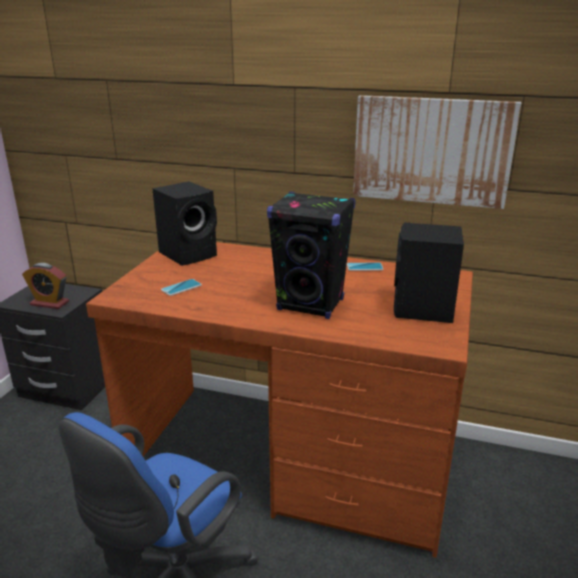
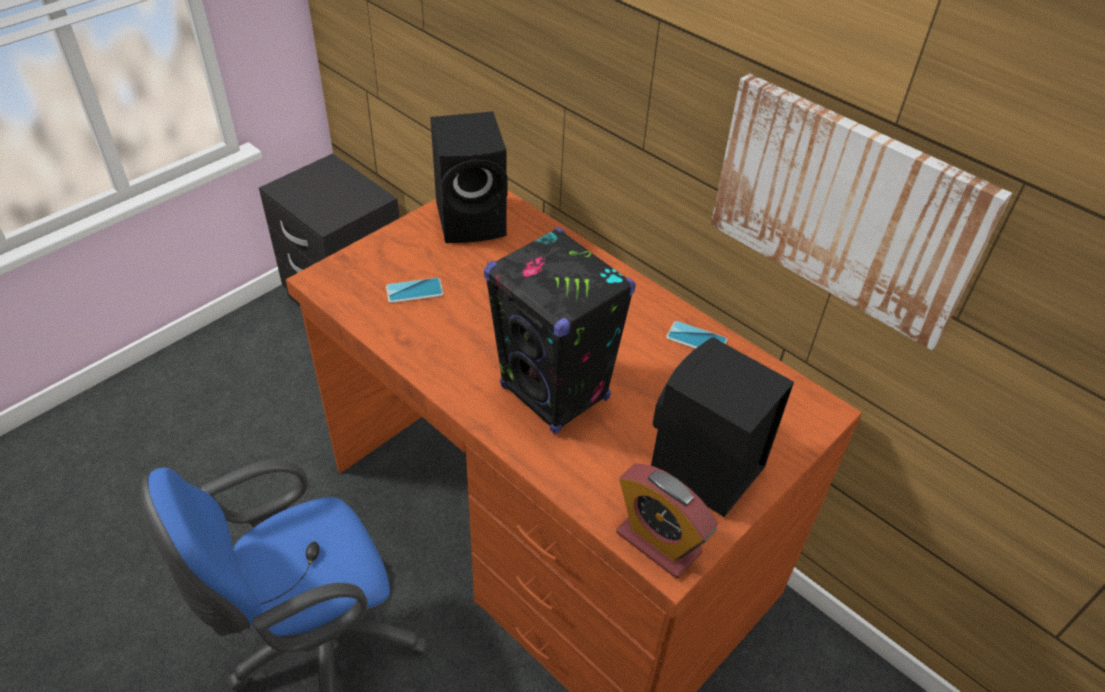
camera: 25 degrees right, 20 degrees up
(49, 303) = (322, 205): alarm clock -> alarm clock (658, 542)

